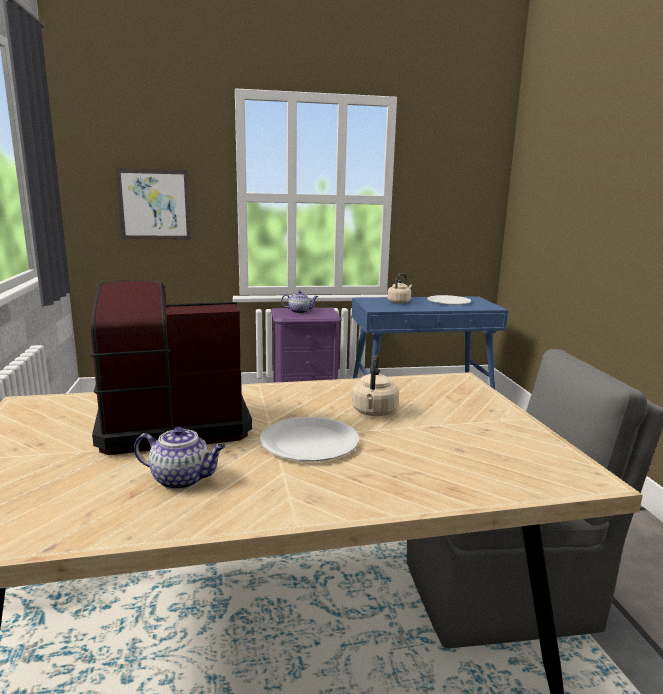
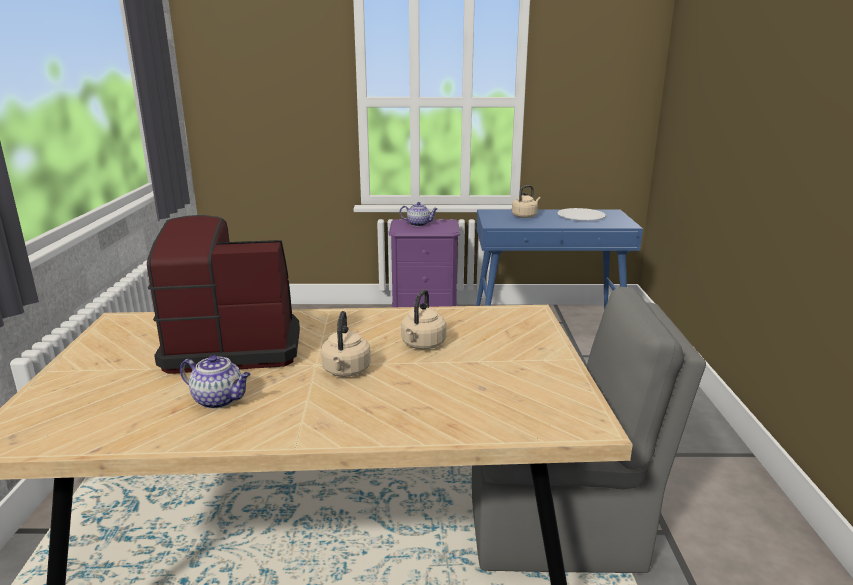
camera: 10 degrees right, 5 degrees up
(154, 204) = (274, 111): picture -> none
(309, 442) = (346, 371): white plate -> beige kettle

